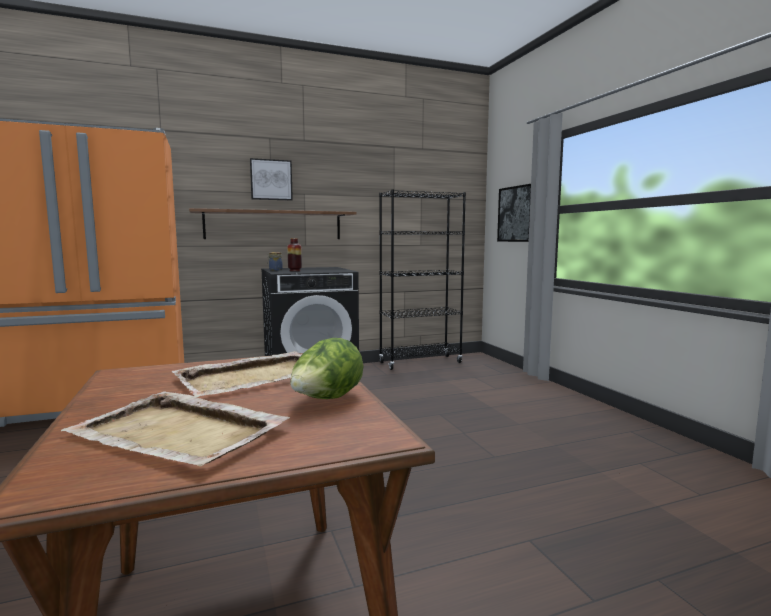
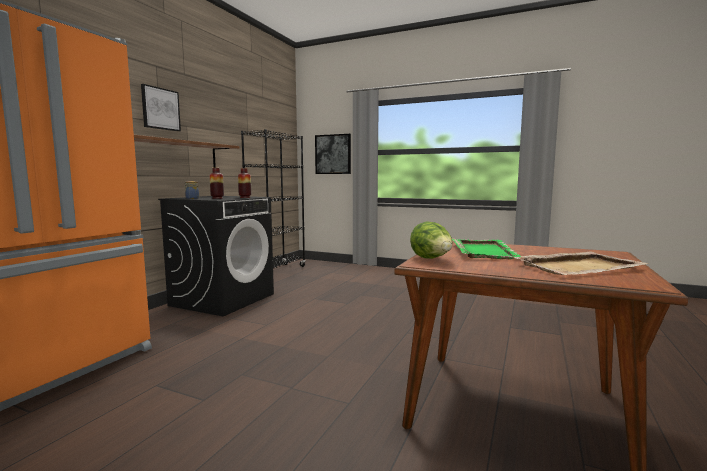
camera: 45 degrees left, 0 degrees up
(255, 377) = (483, 251): beige tray -> green tray
(323, 271) = (245, 197): none -> vase
(326, 400) = (549, 250): lettuce -> lettuce (431, 259)

